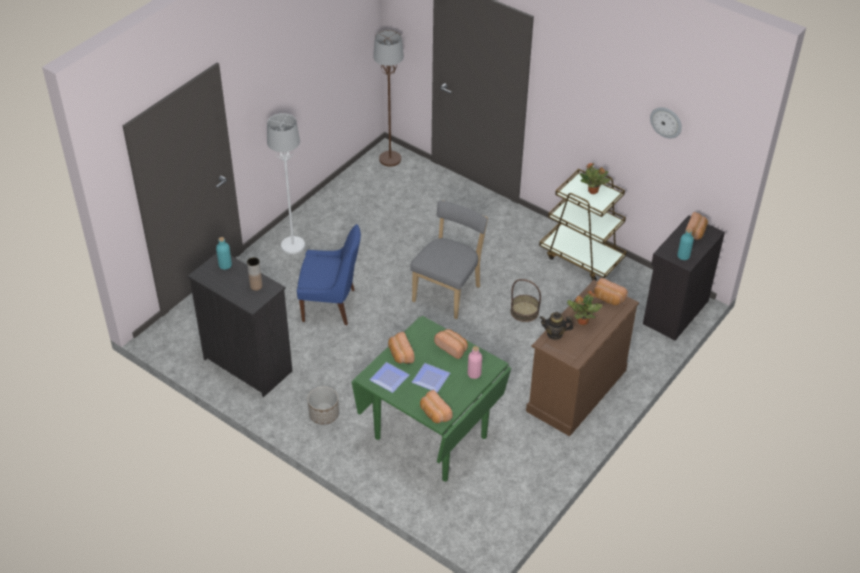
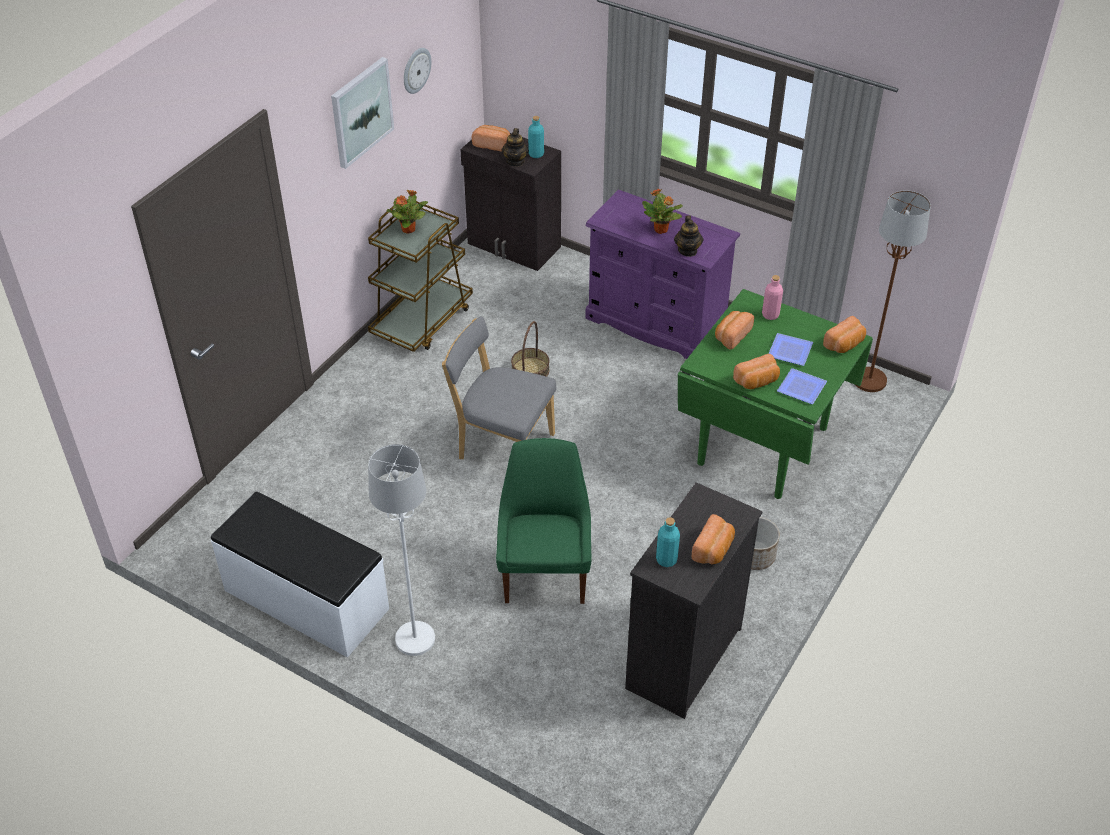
camera: 95 degrees left, 0 degrees up
(256, 286) = (703, 515): brown vase -> none
(331, 305) = (545, 572): blue chair -> green chair
(332, 202) = (305, 600): none -> white bench
(390, 159) = (198, 536): brown floor lamp -> brown floor lamp (870, 380)
(576, 390) = (656, 323): brown dresser -> purple dresser
(607, 95) = (361, 112): none -> picture
(608, 298) = (618, 211): bread -> bread (714, 549)
(672, 244) = (515, 161): none -> teapot

